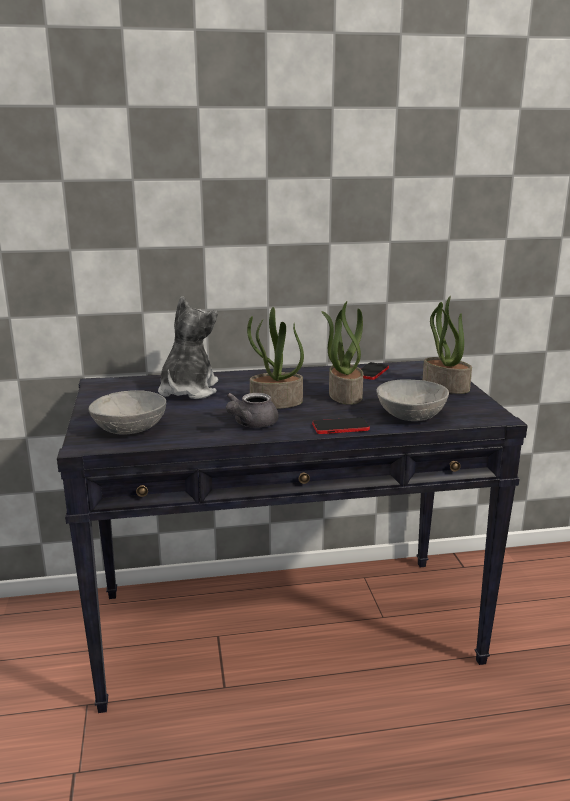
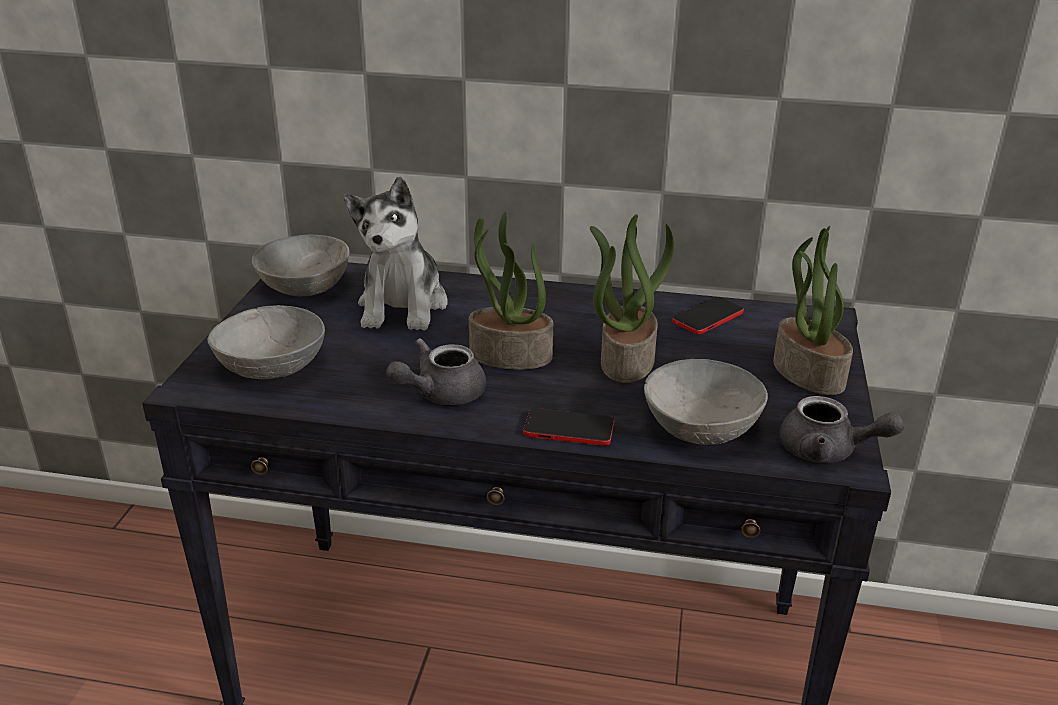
camera: 20 degrees right, 10 degrees up
(114, 390) = (306, 285): none -> grey bowl
(188, 390) = (403, 306): plush toy -> plush toy turned 150 degrees clockwise
(483, 414) = (828, 451): none -> grey teapot

